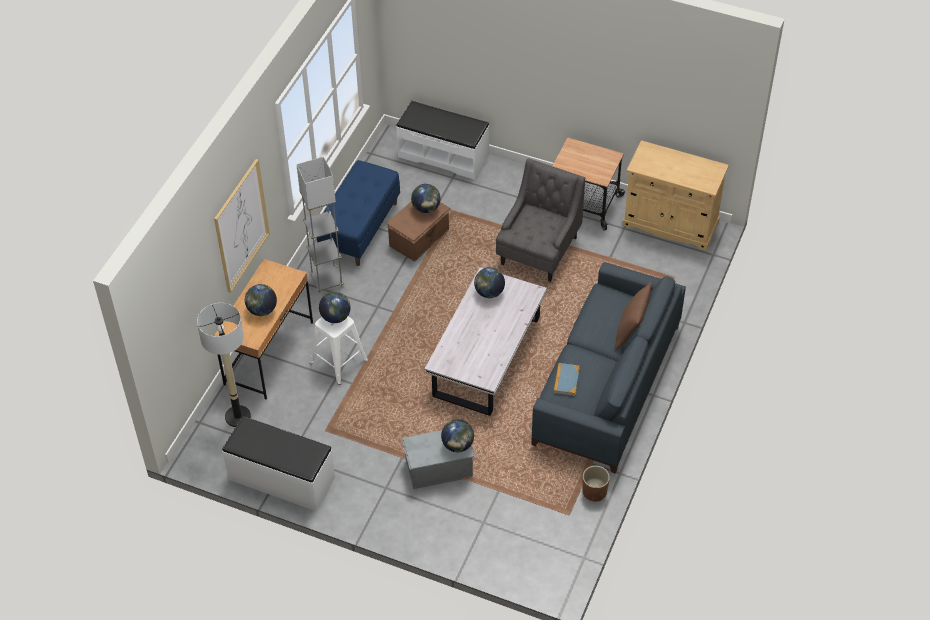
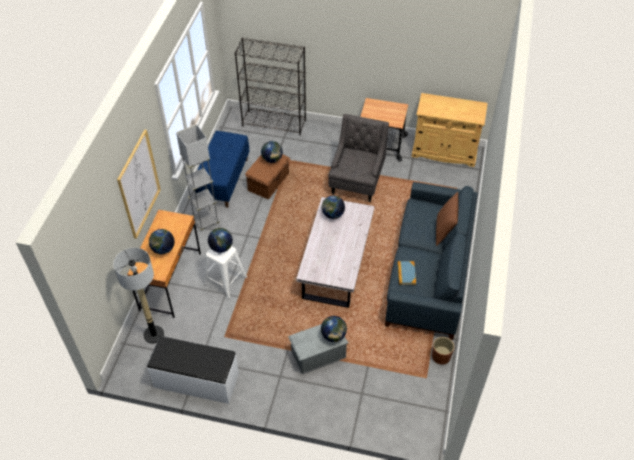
camera: 10 degrees left, 0 degrees up
(443, 155) = (274, 123): white bench -> black bookcase

